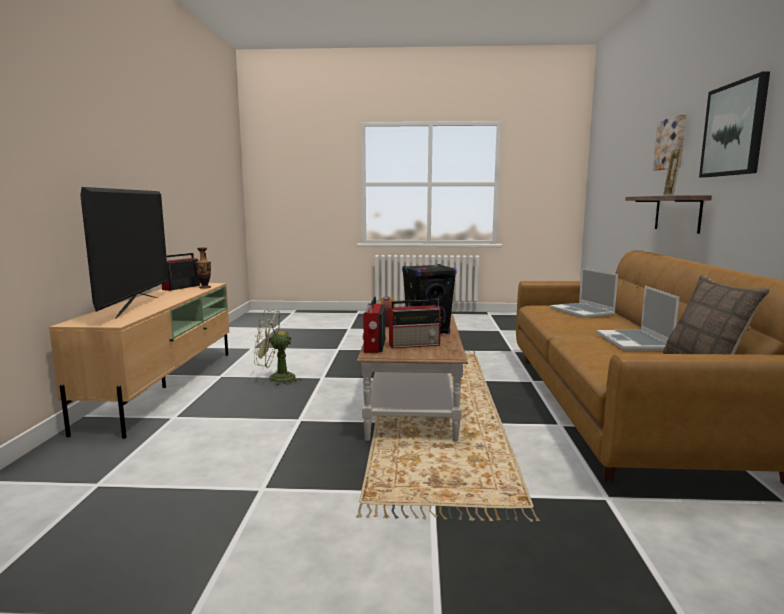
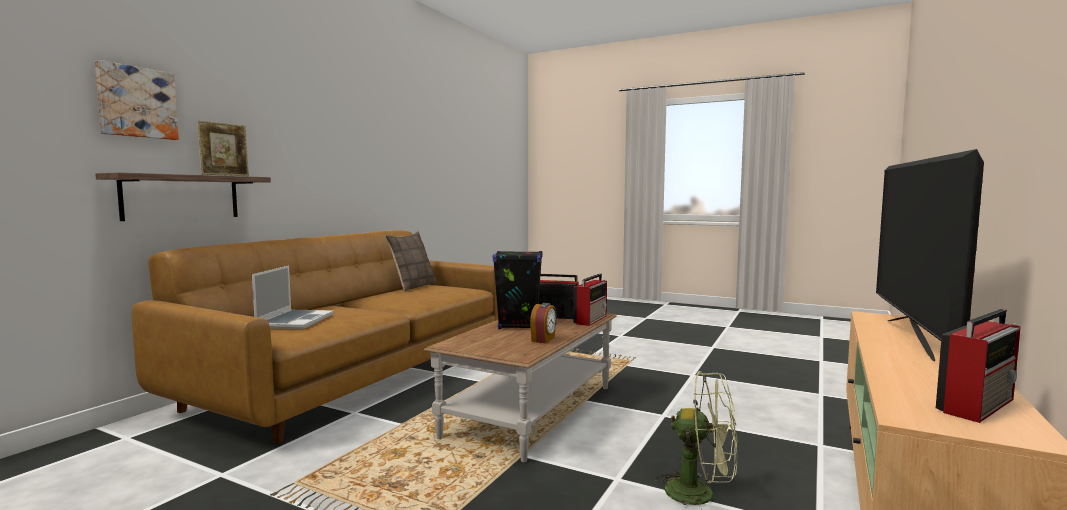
camera: 155 degrees left, 5 degrees down
(205, 287) = (900, 395): vase -> none
(635, 342) = (392, 296): laptop -> none
(734, 129) = (267, 120): picture -> none

